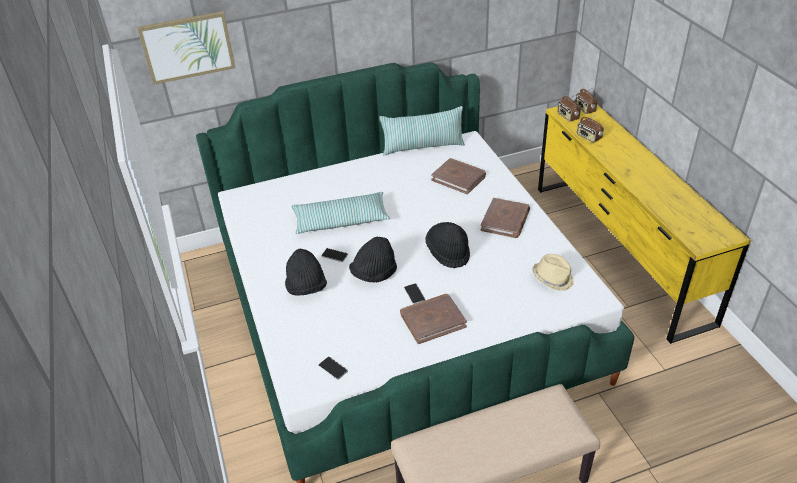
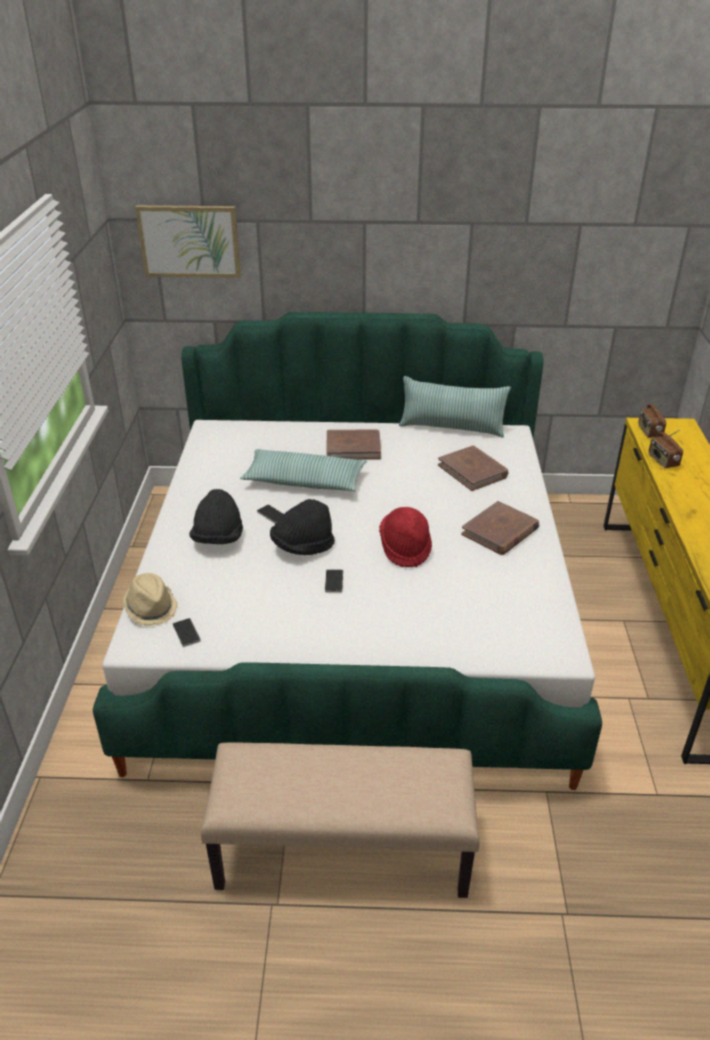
camera: 20 degrees right, 5 degrees down
(432, 320) = (336, 616): brown book -> brown book (353, 447)
(448, 252) = (405, 548): black hat -> red hat
(552, 278) = (518, 614): beige hat -> beige hat (151, 608)
(584, 109) = (678, 428): radio -> none

